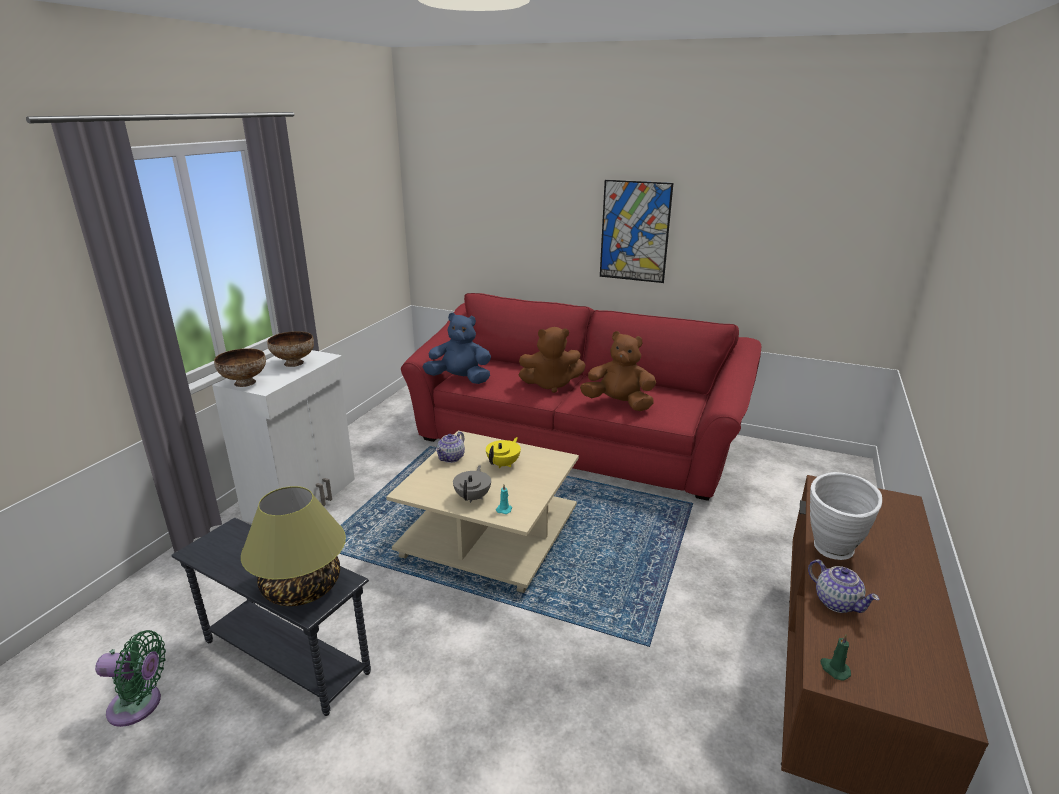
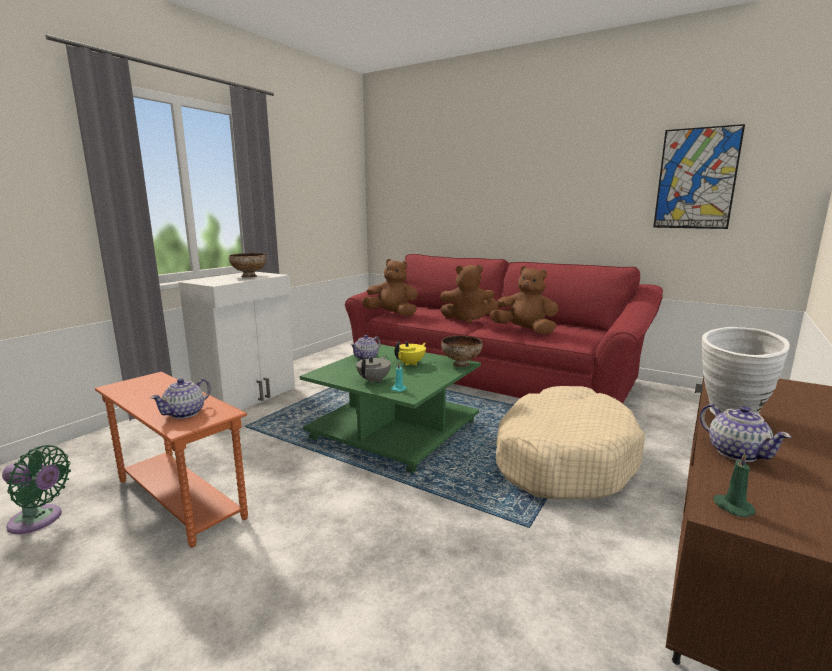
camera: 10 degrees right, 10 degrees down
(244, 383) = (203, 281): bowl -> bowl (460, 364)
(285, 658) = (179, 499): grey side table -> orange side table
(303, 587) = (185, 413): table lamp -> teapot
(460, 379) = (392, 314): blue plush toy -> brown plush toy
(491, 534) = (396, 430): beige coffee table -> green coffee table
(634, 231) = (546, 197): picture -> picture (696, 179)
(668, 556) = (562, 459): none -> beige dog bed

